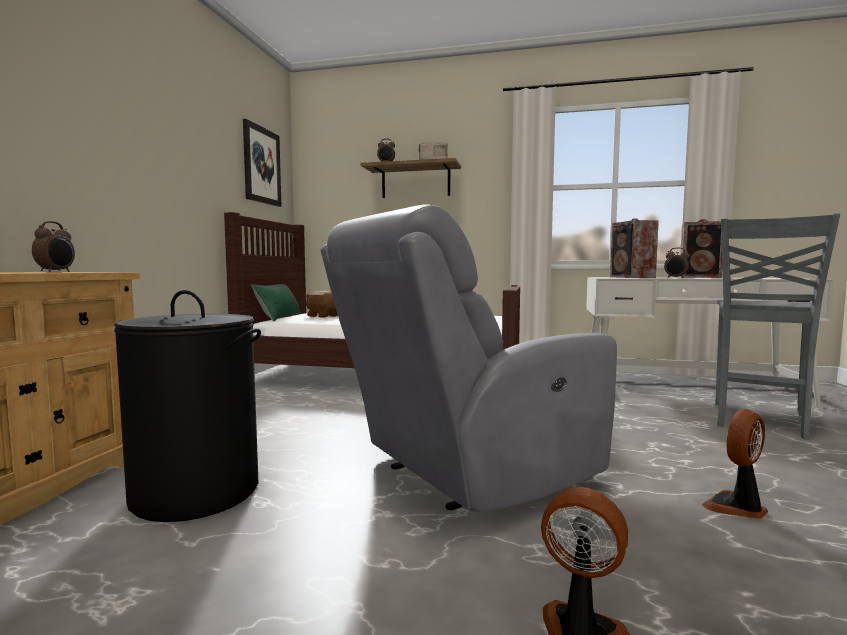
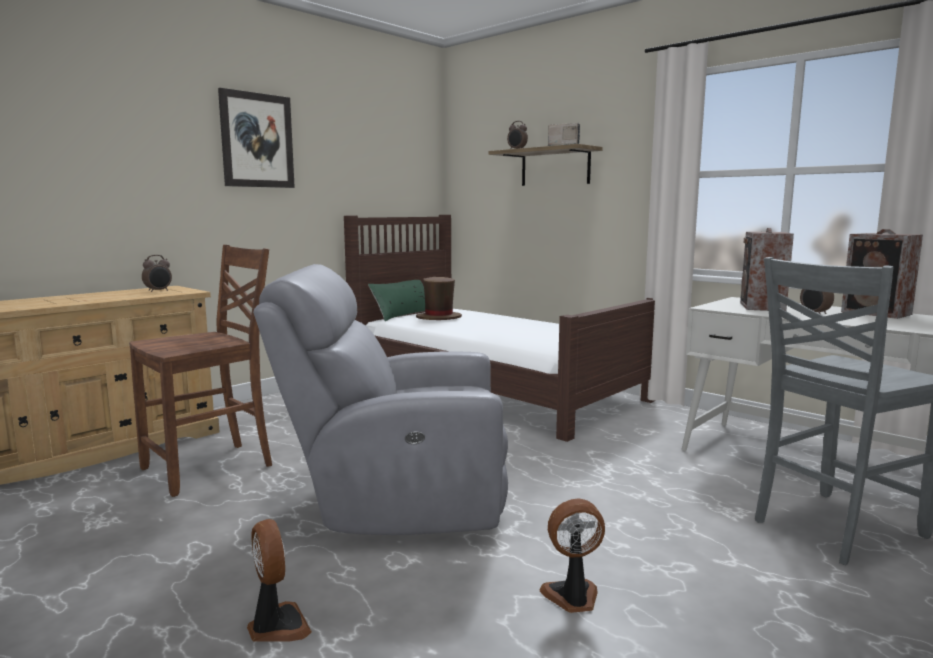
camera: 30 degrees right, 5 degrees up
(196, 492) = (211, 467): black laundry basket -> brown chair
(261, 165) = (397, 159): picture -> picture (257, 140)
(323, 316) = (438, 318): brown plush toy -> brown hat

